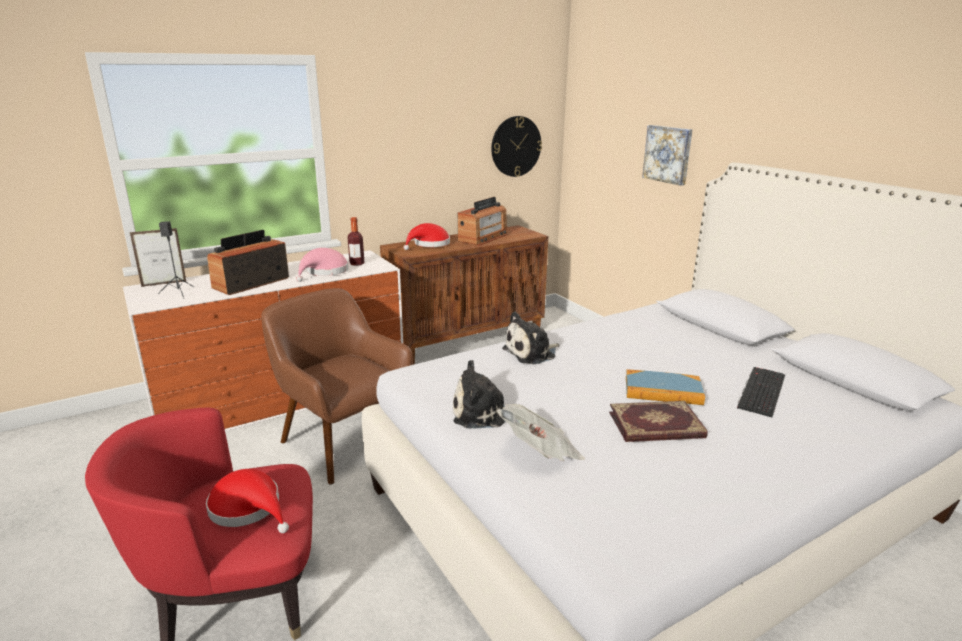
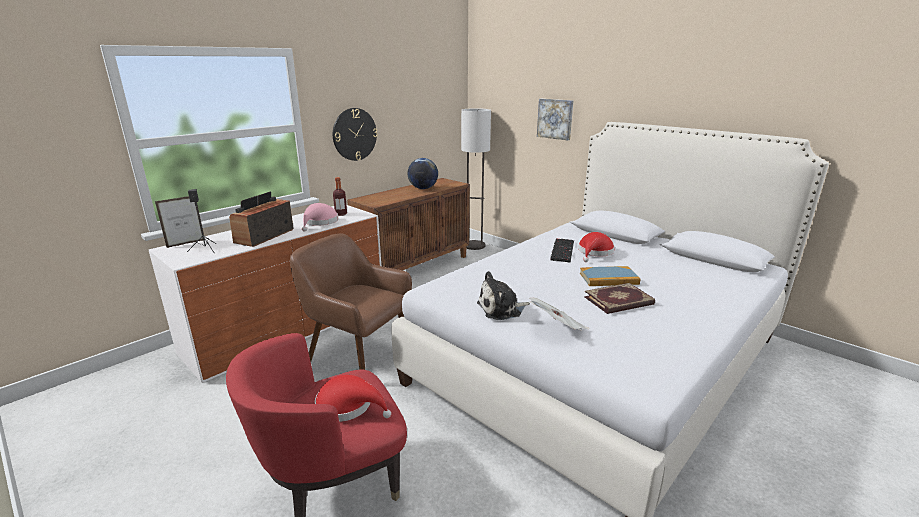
camera: 15 degrees left, 0 degrees up
(429, 244) = (386, 196): red hat -> red hat (594, 252)
(483, 238) = (423, 188): radio -> globe
(516, 146) = (437, 118): wall clock -> wall clock (354, 134)
(532, 353) = (506, 265): plush toy -> none
(558, 319) = (474, 245): none -> floor lamp
(760, 390) = (666, 271): keyboard -> keyboard (561, 250)

